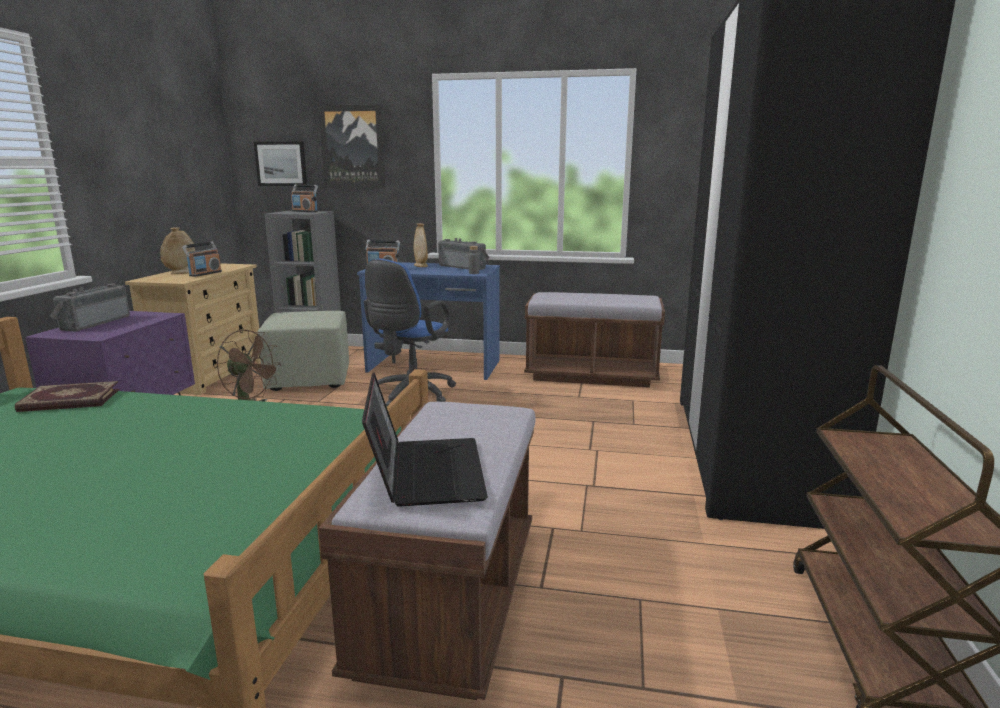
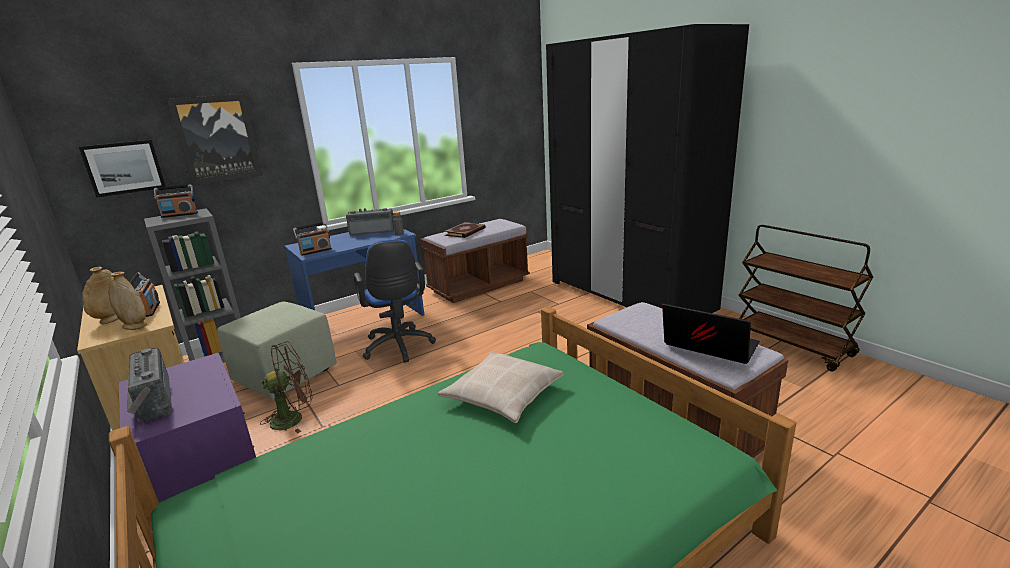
camera: 45 degrees left, 5 degrees up
(69, 401) = (293, 469): book -> book (465, 232)
(250, 428) = (502, 395): none -> beige pillow
(420, 266) = (335, 240): beige vase -> beige vase (135, 326)

